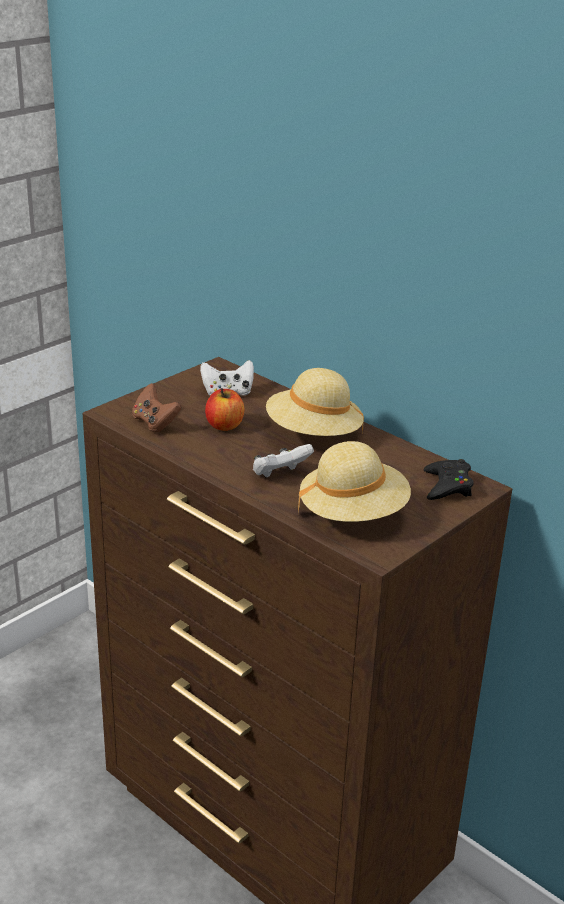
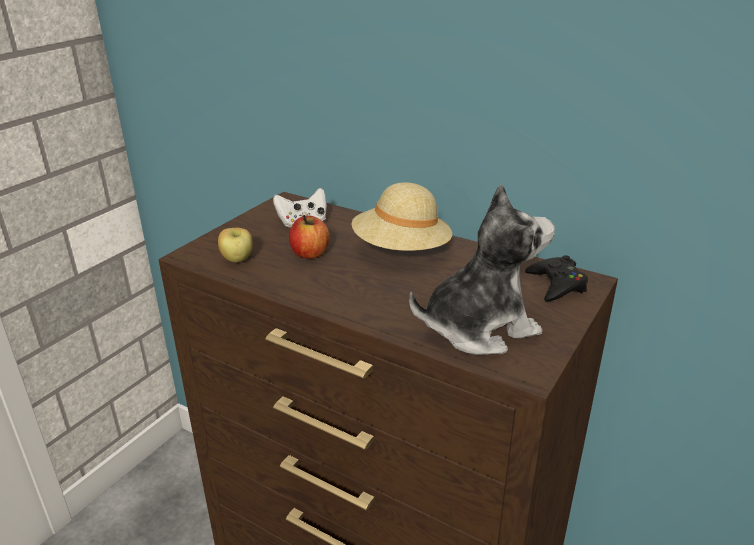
camera: 10 degrees left, 0 degrees up
(155, 423) = (237, 260): brown game controller -> apple
(280, 474) = (384, 296): white game controller -> none
(353, 513) = (479, 328): beige hat -> plush toy

